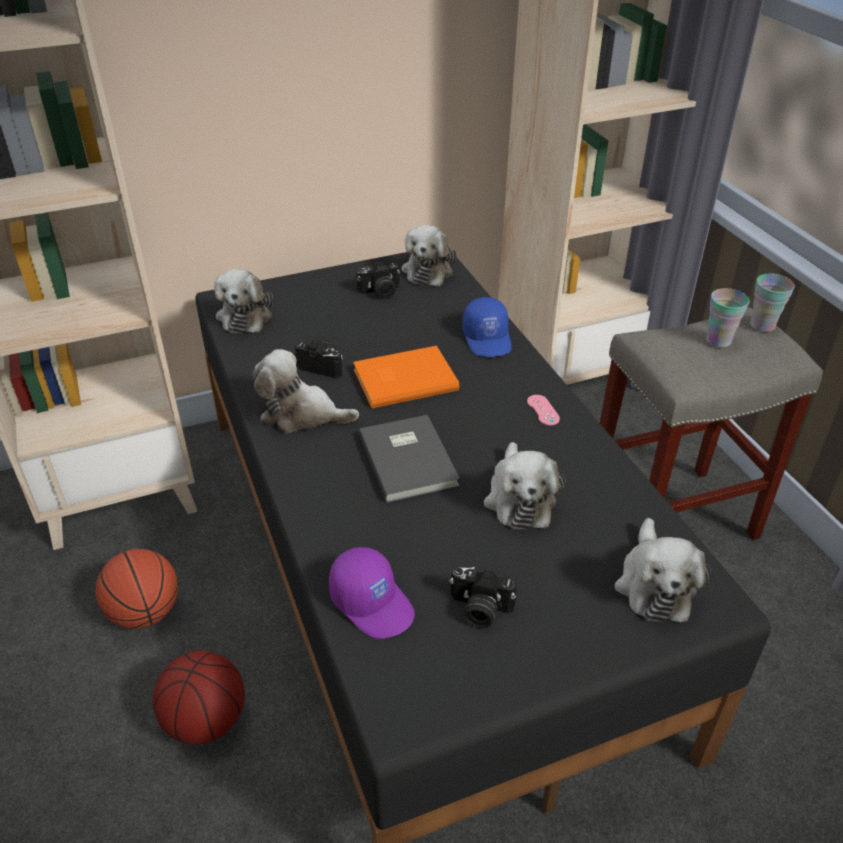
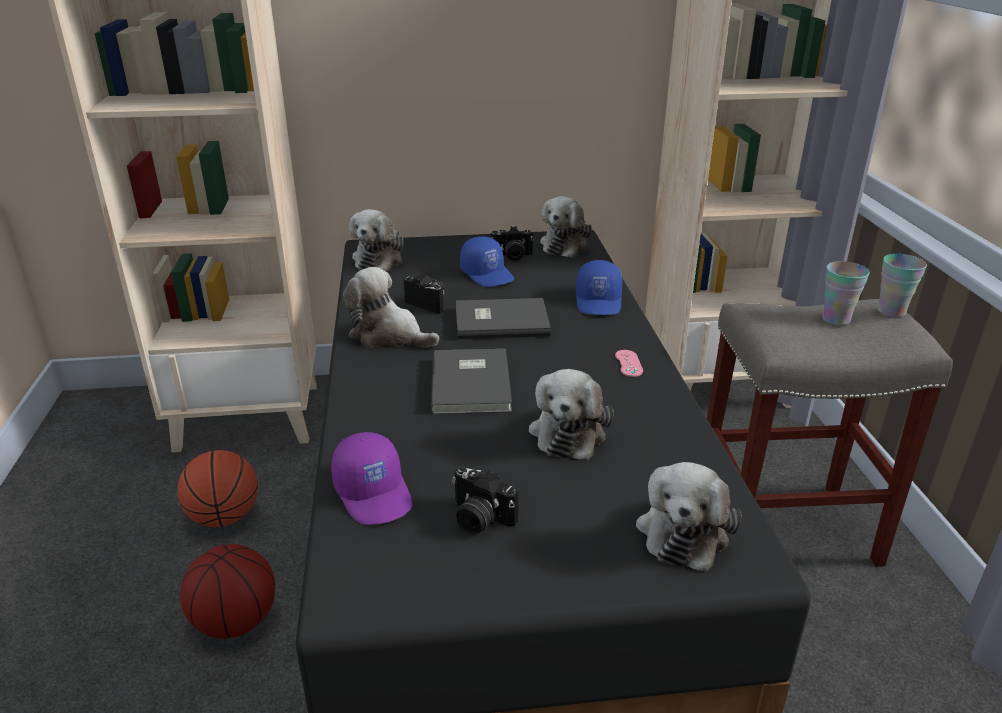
camera: 15 degrees right, 10 degrees down
(366, 320) = (488, 274): none -> blue cap
(403, 378) = (500, 321): orange book -> grey book

